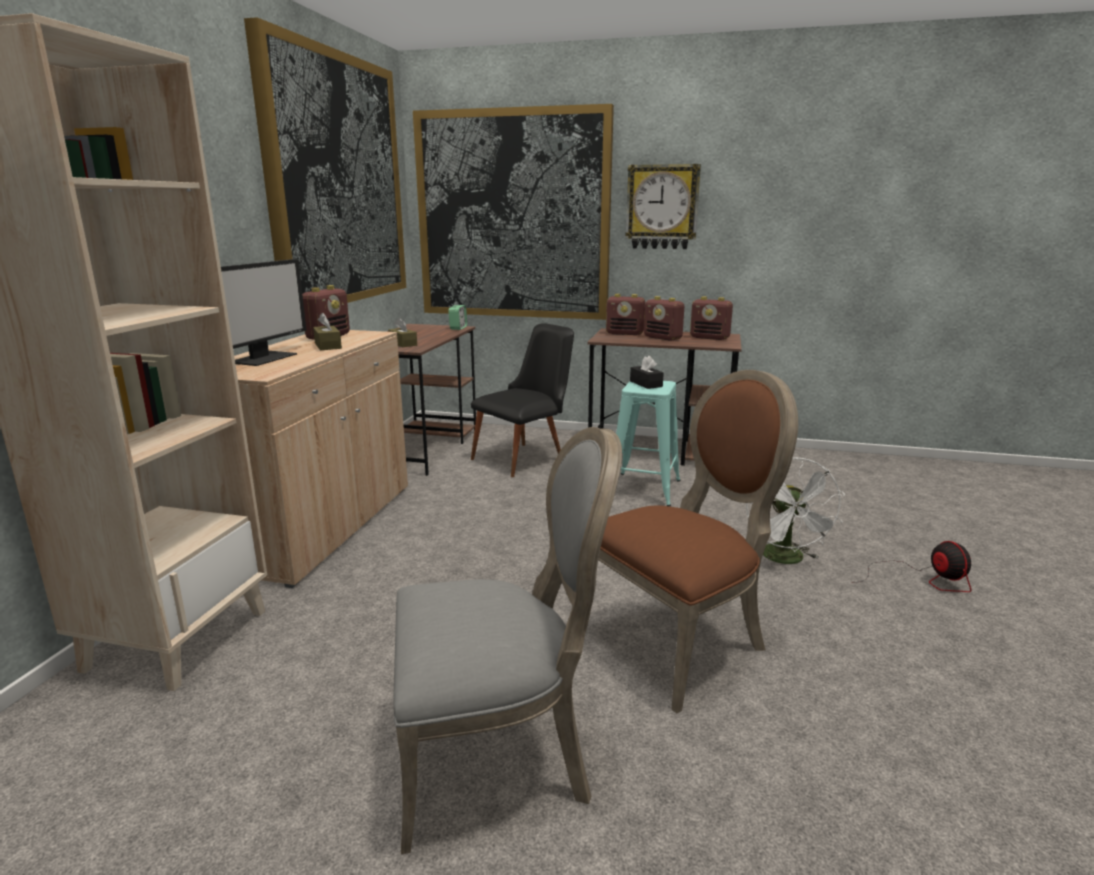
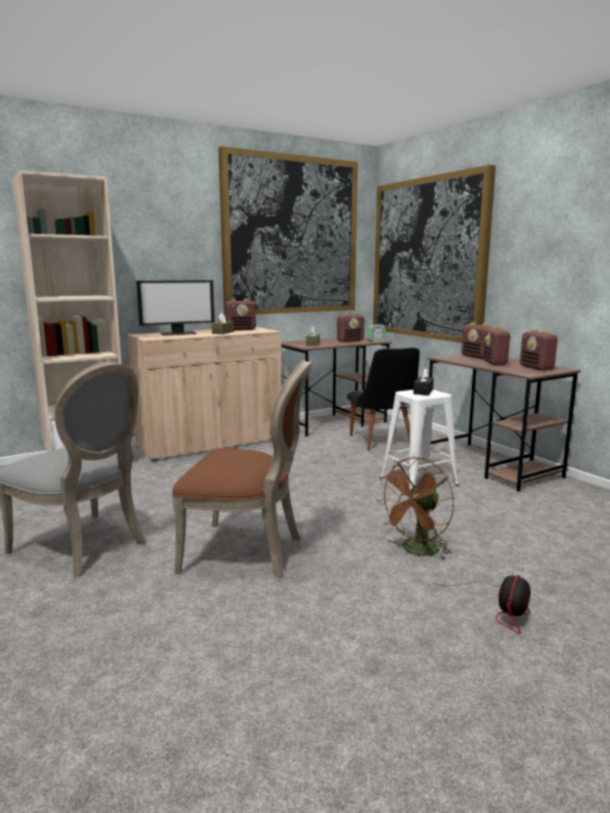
camera: 45 degrees right, 5 degrees down
(427, 332) = (350, 340): none -> radio
(525, 457) = (382, 443): black chair -> black chair turned 75 degrees clockwise
(644, 489) = (418, 481): turquoise stool -> white stool
(662, 207) = (526, 249): wall clock -> none
(787, 560) = (417, 551): white fan -> brown fan

